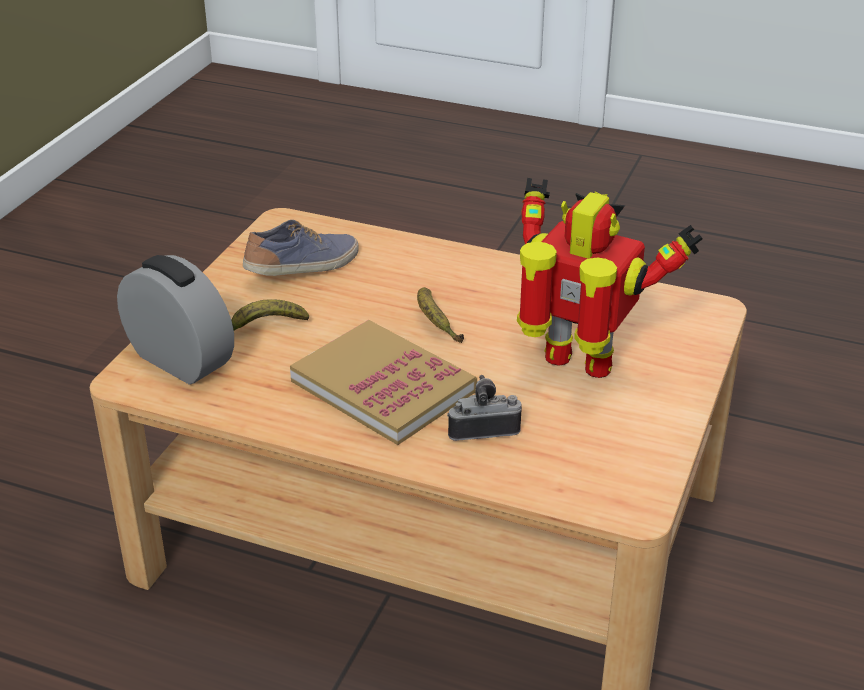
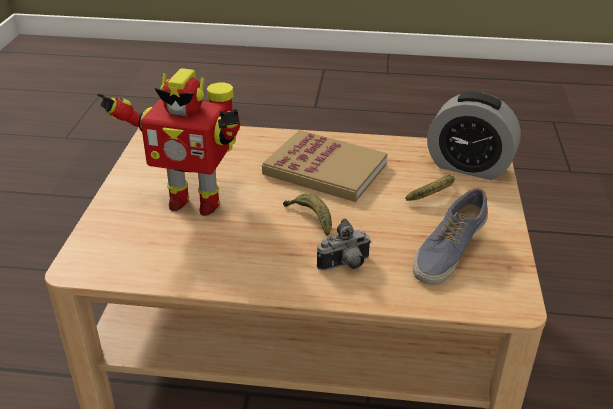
camera: 165 degrees right, 0 degrees up
(482, 429) = (251, 154): camera -> camera (345, 266)

